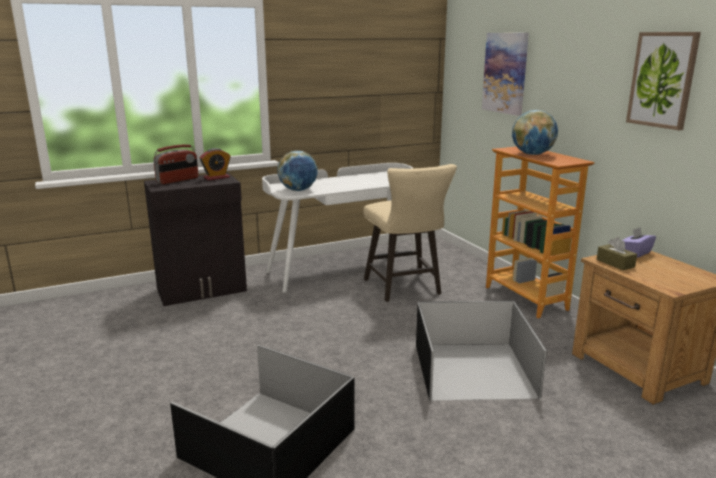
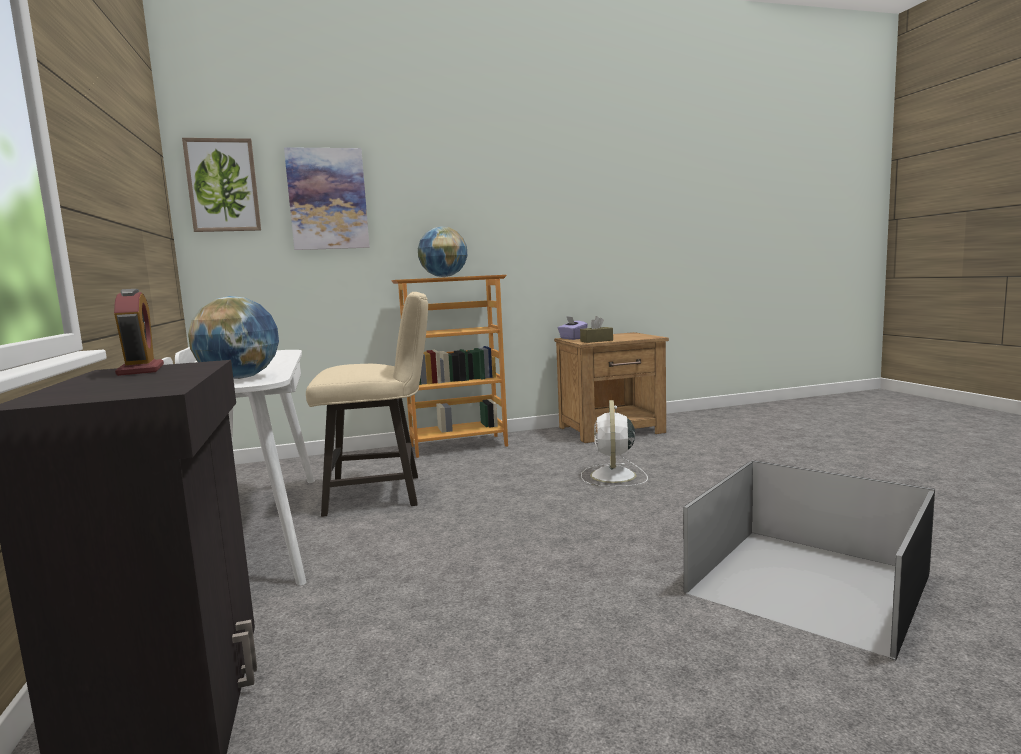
camera: 80 degrees left, 10 degrees down
(178, 180) = (85, 387): radio -> none
(471, 370) = (613, 476): black storage box -> white fan
(662, 80) = (541, 191): picture -> picture (223, 185)

